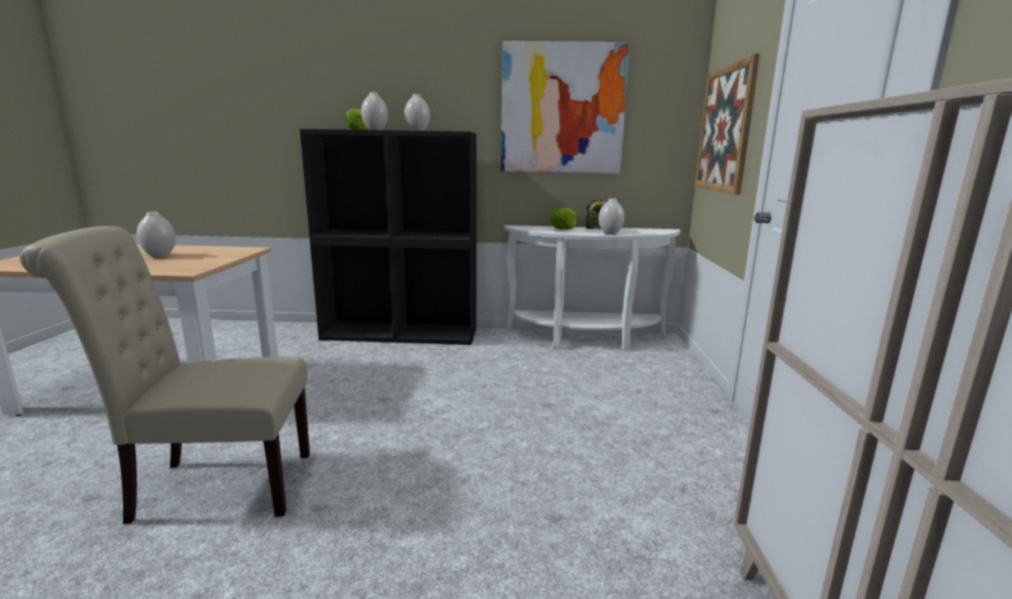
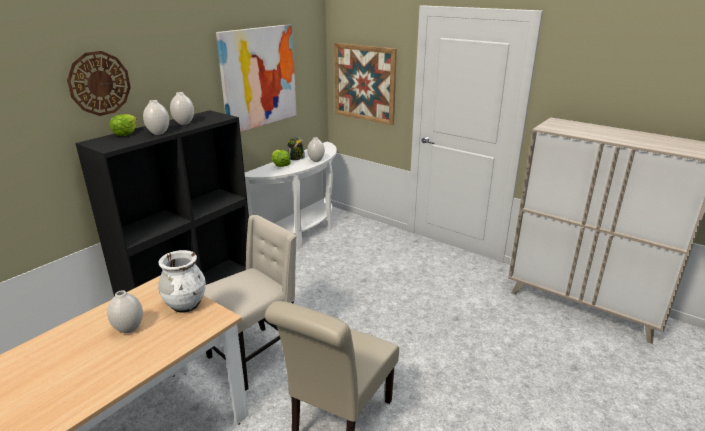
camera: 55 degrees left, 10 degrees up
(209, 260) = (186, 305): none -> white vase
(324, 392) = (255, 355): none -> beige chair
(356, 79) = (99, 83): none -> wall clock

